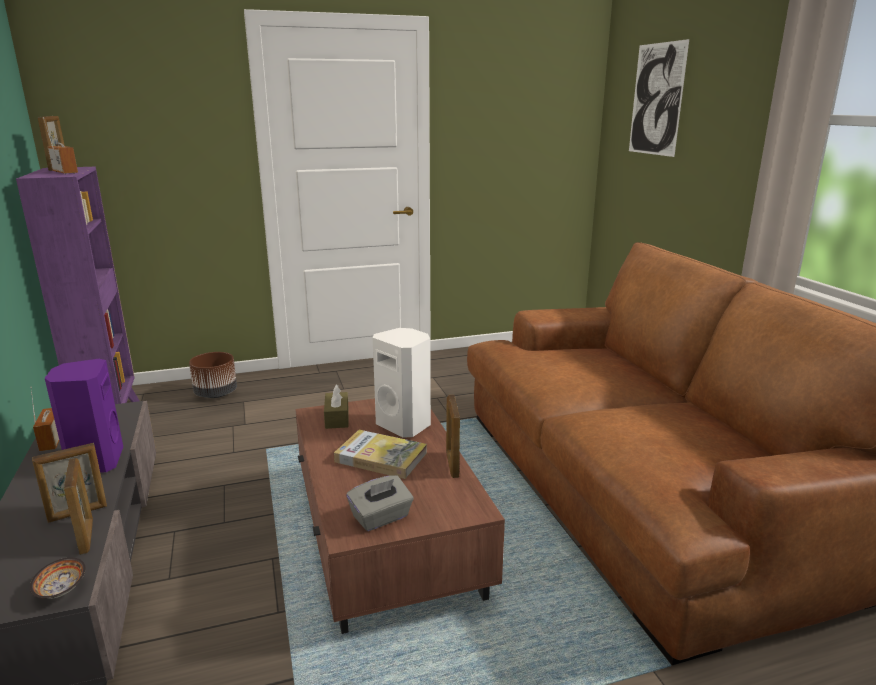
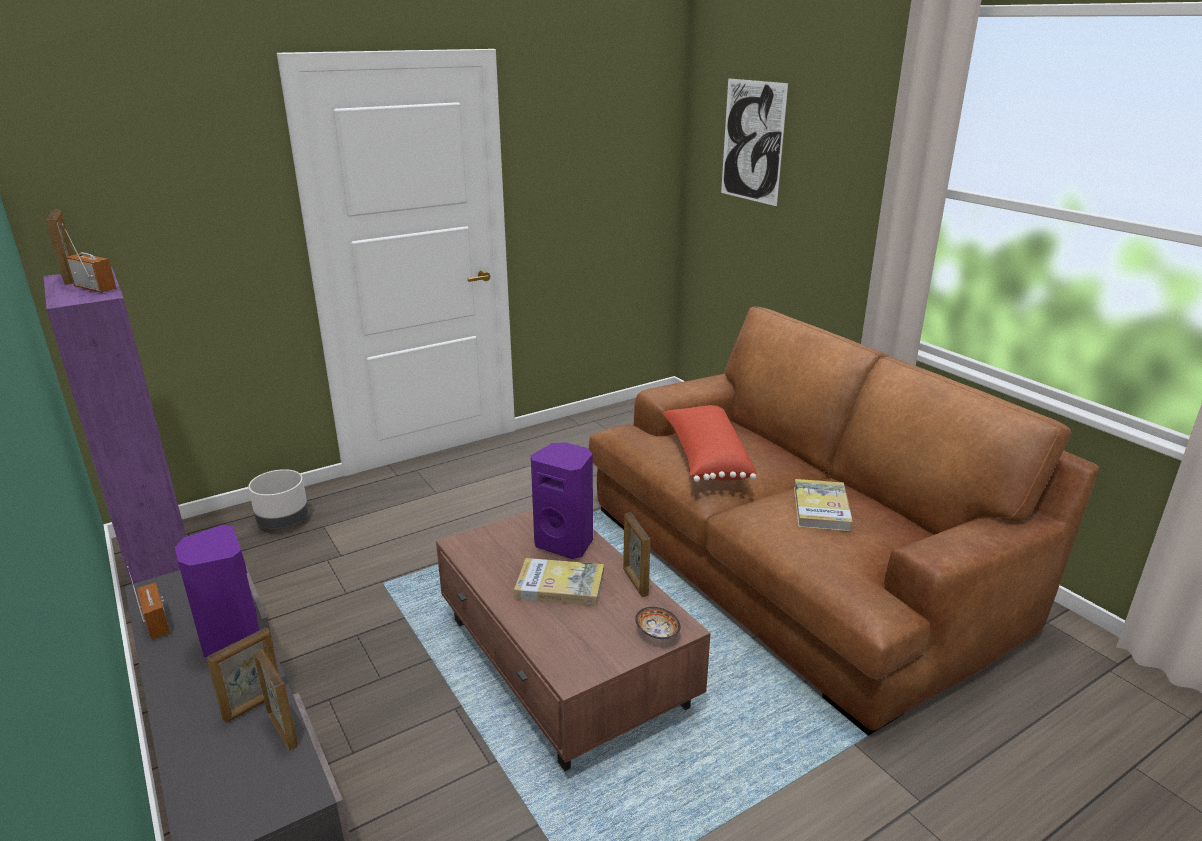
camera: 15 degrees left, 5 degrees up
(60, 591) = (295, 793): bowl -> bowl (657, 634)
(216, 394) = (283, 521): brown planter -> grey planter
(337, 418) = (488, 545): brown tissue box -> none
(381, 518) = (594, 653): grey tissue box -> none
(405, 425) = (565, 543): white speaker -> purple speaker
(561, 369) = (705, 458): none -> red pillow
(660, 421) = (821, 508): none -> book

